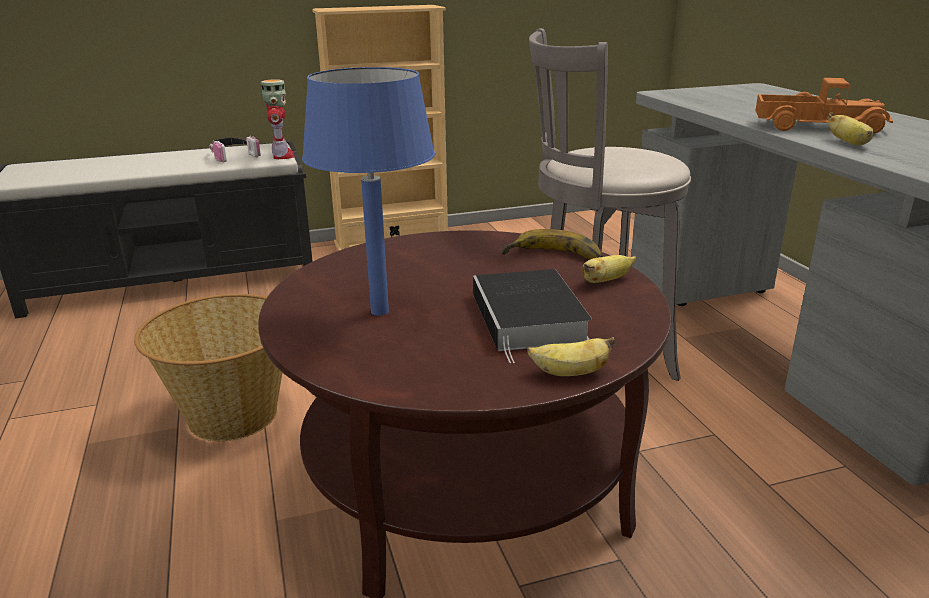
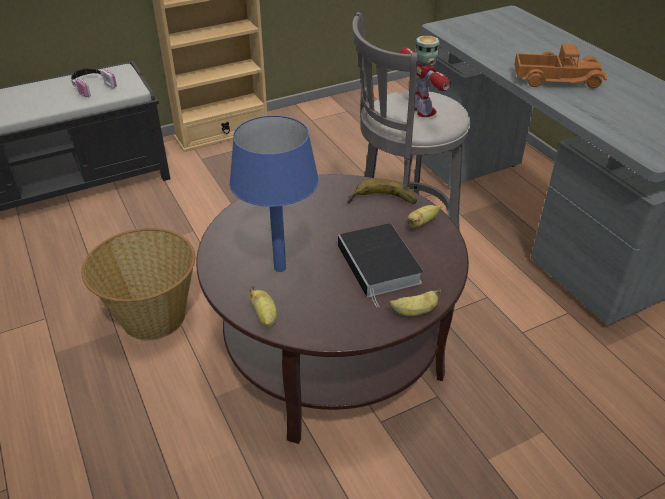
camera: 10 degrees left, 15 degrees up
(282, 156) = (134, 84): toy robot -> toy robot (422, 110)
(849, 143) = (578, 103): banana -> banana (265, 317)

